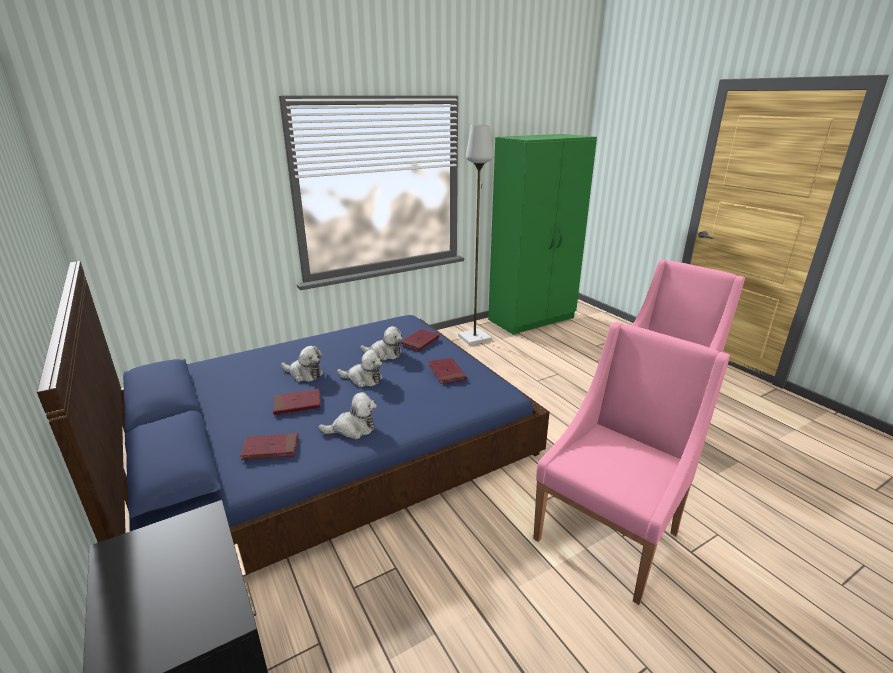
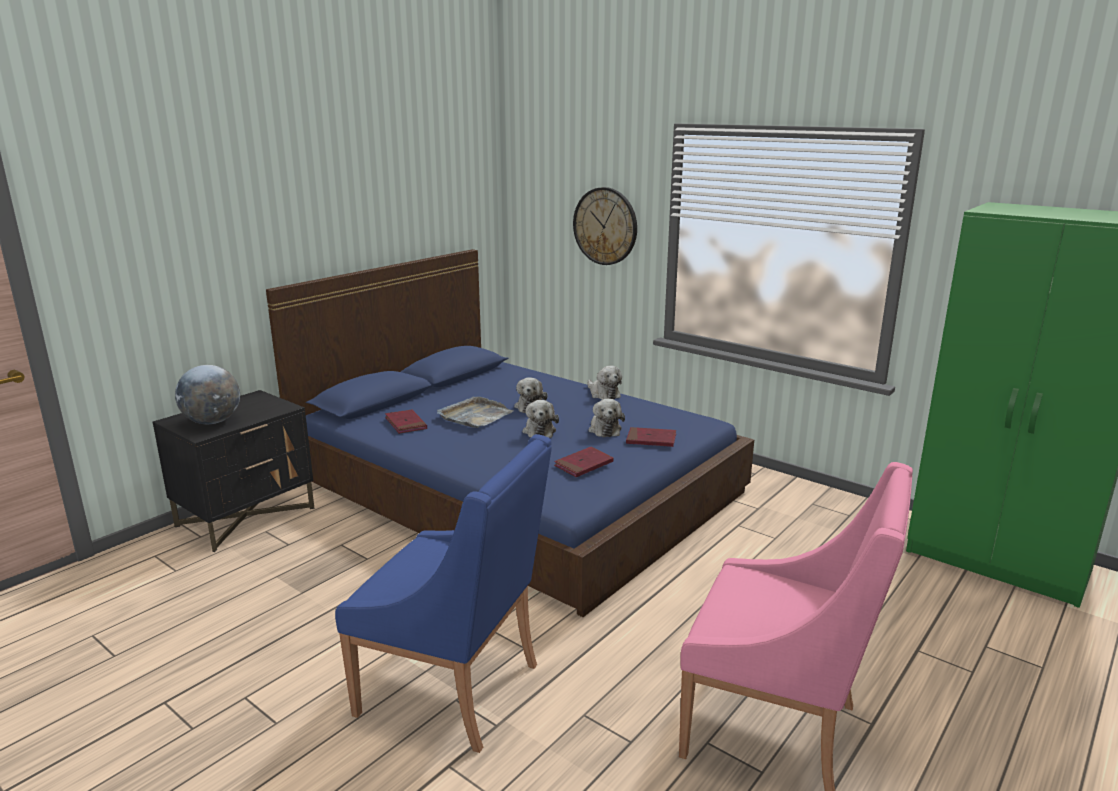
camera: 70 degrees right, 5 degrees down
(182, 606) = (212, 422): none -> globe
(220, 200) = (605, 226): none -> wall clock
(297, 404) = (475, 416): red book -> grey tray
(352, 429) = (449, 445): plush toy -> plush toy (603, 394)
(474, 337) = (848, 520): grey floor lamp -> none
(610, 534) = (455, 689): pink armchair -> blue armchair

